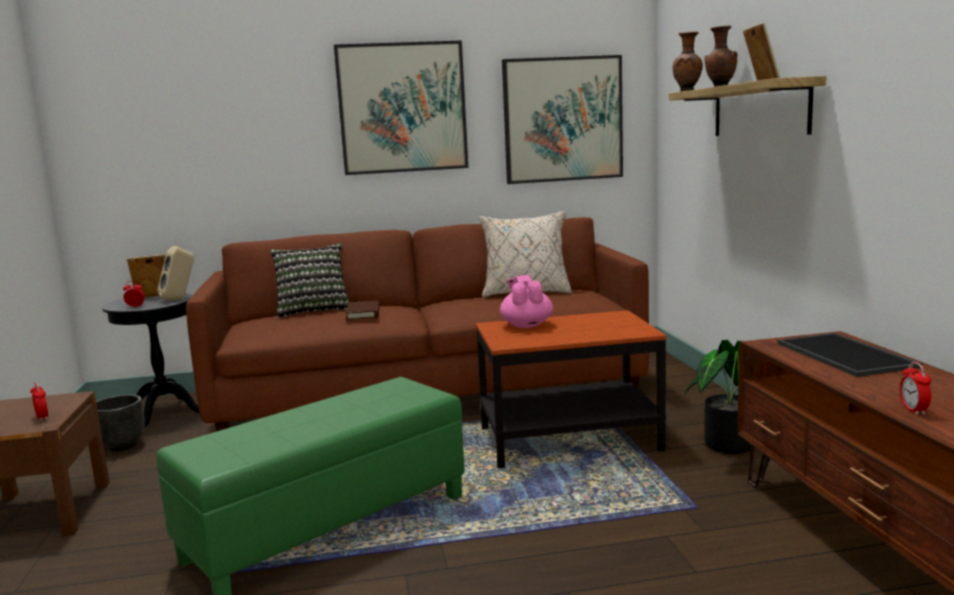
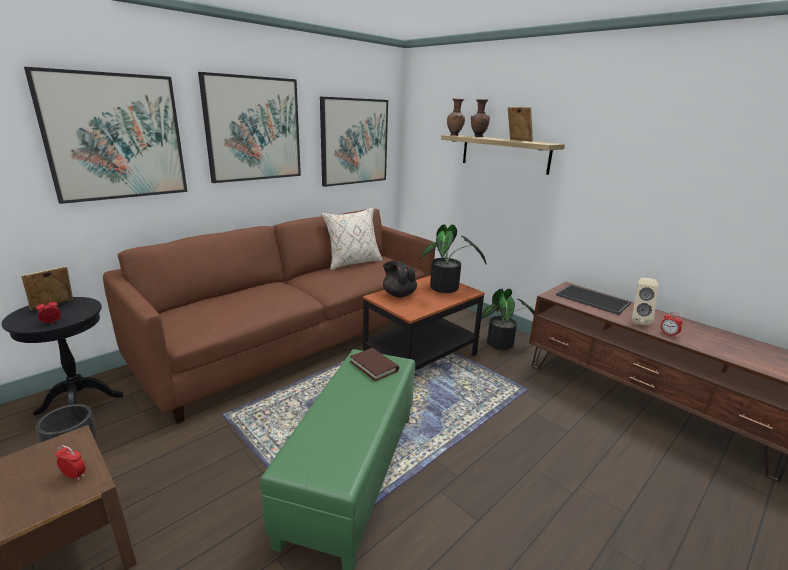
camera: 35 degrees left, 10 degrees up
(179, 299) = (88, 306): beige speaker -> beige speaker (637, 321)
(240, 123) = (115, 137): none -> picture
(313, 310) = (215, 297): pillow -> none
(363, 313) = (269, 297): brown book -> brown book (374, 366)
(526, 325) = (399, 294): pink teapot -> black teapot
(611, 326) = (447, 288): none -> potted plant

